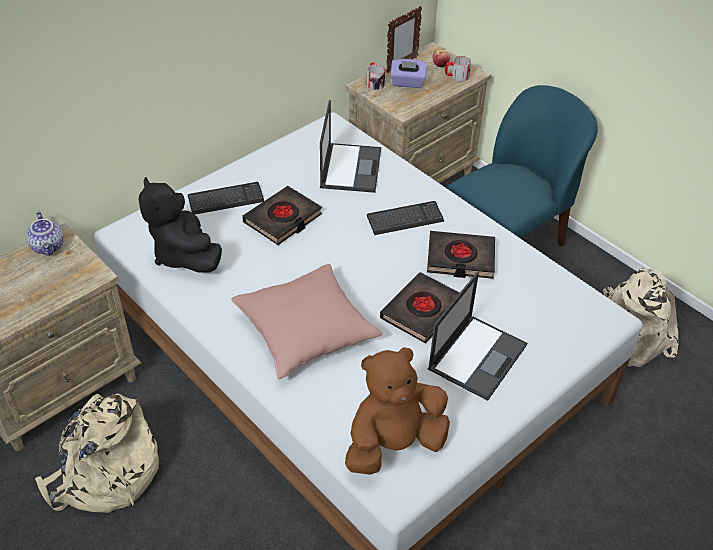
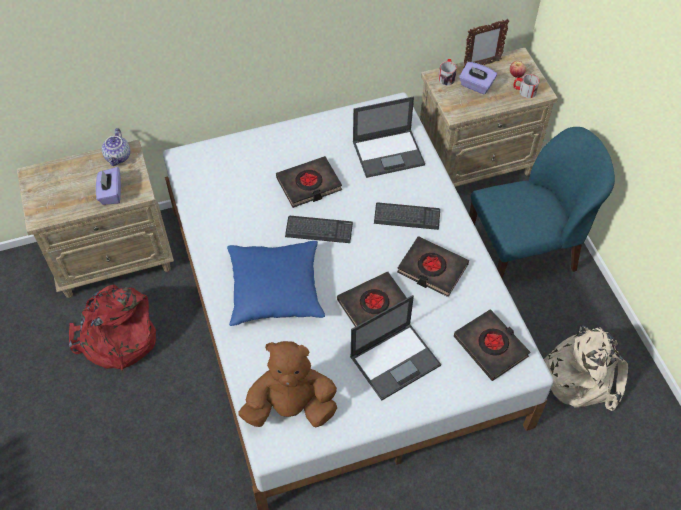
camera: 25 degrees right, 10 degrees up
(59, 286) = (111, 193): none -> purple tissue box
(105, 475) = (117, 339): beige backpack -> red backpack
(184, 255) = (218, 192): black plush toy -> none
(226, 200) = (274, 152): keyboard -> keyboard (319, 230)
(305, 330) = (275, 290): pink pillow -> blue pillow
(350, 167) = (389, 153): laptop -> laptop turned 45 degrees clockwise
(564, 311) = (491, 347): none -> black book

